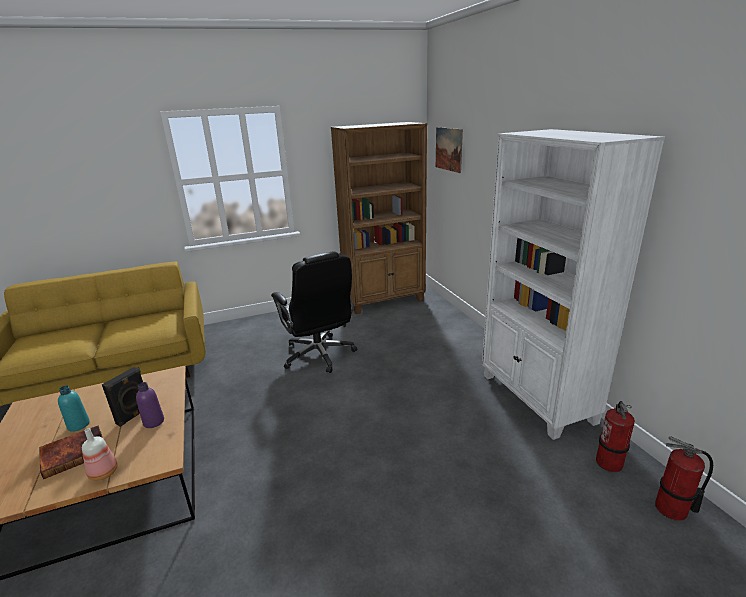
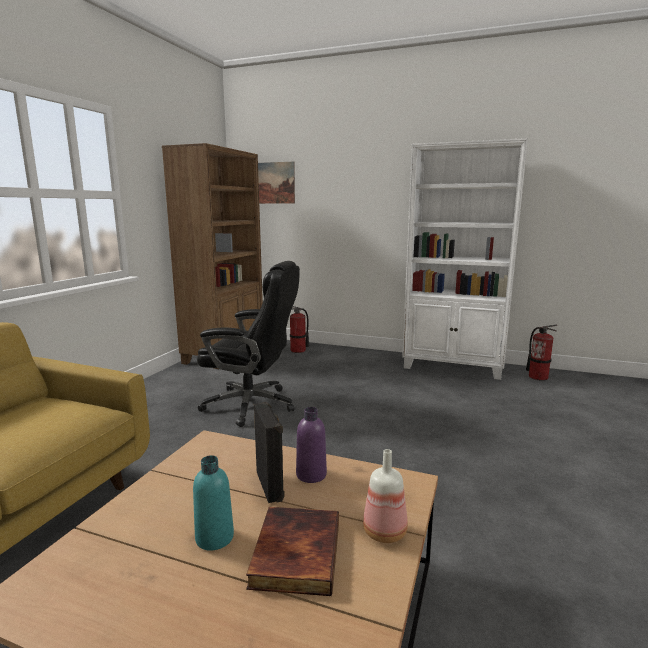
camera: 50 degrees left, 10 degrees down
(671, 509) = (589, 381): fire extinguisher -> fire extinguisher (298, 350)

